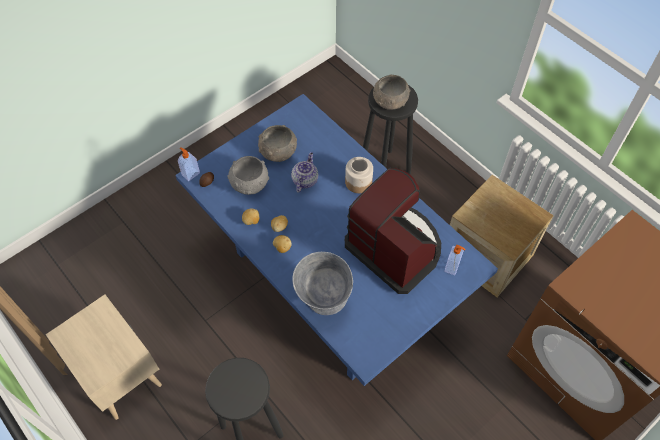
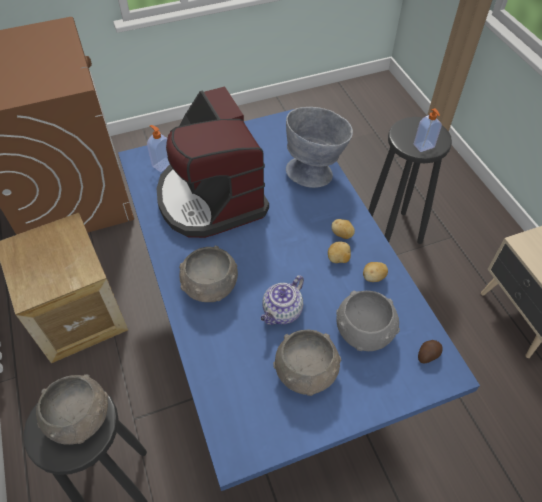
camera: 160 degrees left, 5 degrees down
(190, 174) = (454, 378): soap dispenser -> soap dispenser (424, 146)
(358, 182) = (209, 286): jar -> grey bowl

